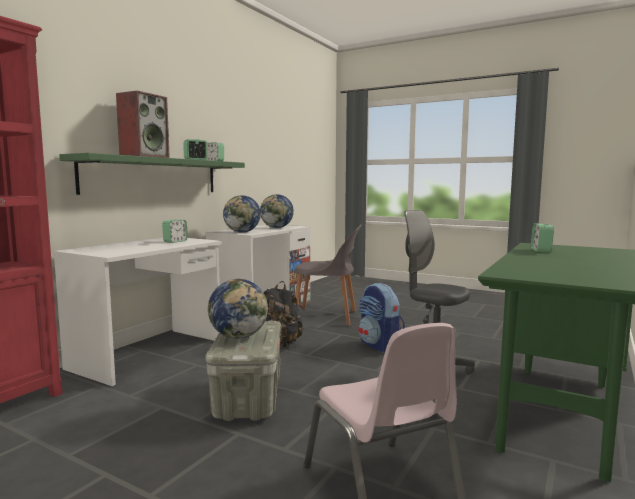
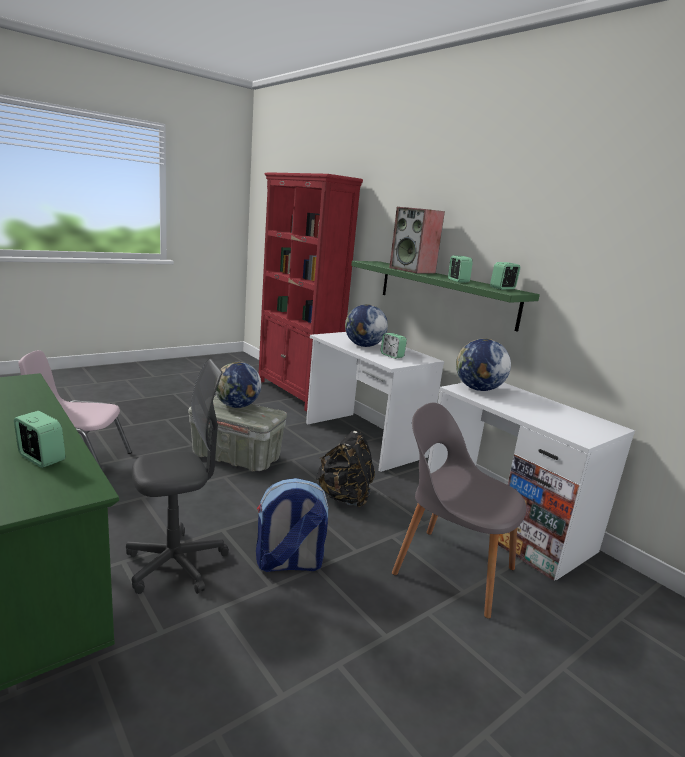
camera: 110 degrees right, 10 degrees up
(277, 227) = (550, 418): globe -> globe (363, 346)
(327, 317) = (450, 569): grey chair -> grey chair turned 90 degrees clockwise

